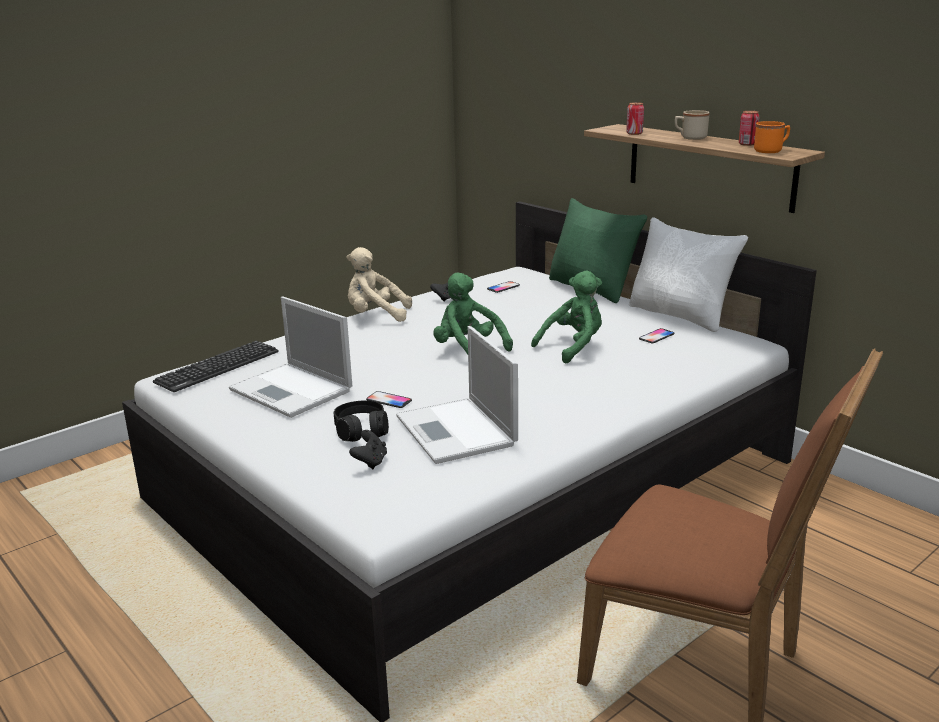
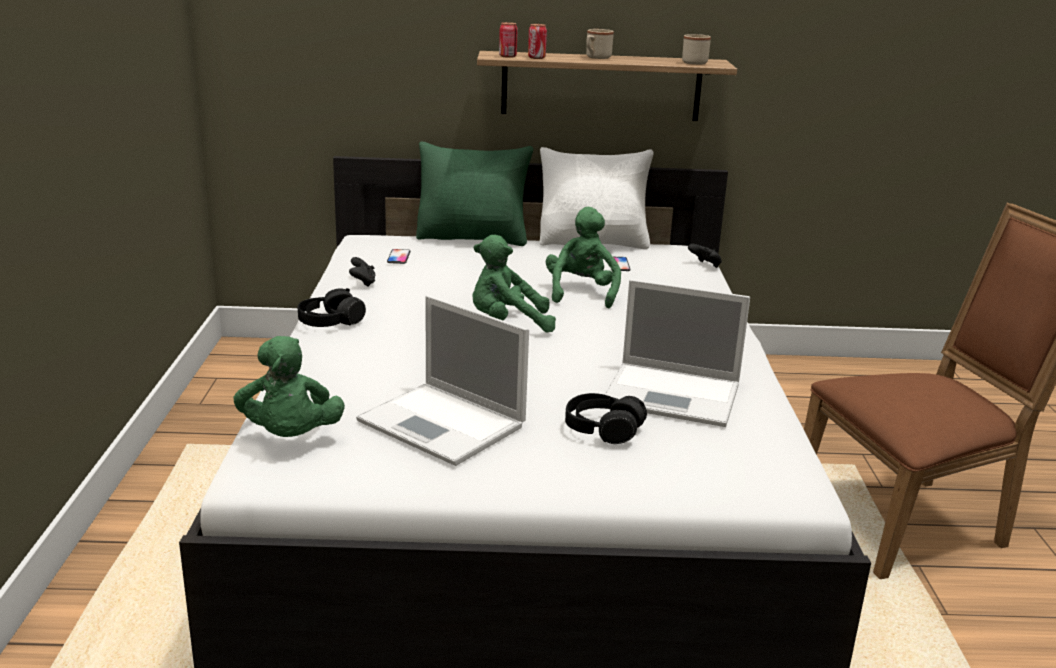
camera: 50 degrees left, 0 degrees up
(218, 367) = (290, 437): keyboard -> green plush toy
(293, 391) = (444, 424): laptop -> laptop turned 45 degrees clockwise
(370, 462) = (680, 450): black game controller -> black game controller (705, 265)
(376, 315) = (330, 322): beige plush toy -> black headphones
(389, 400) = (557, 394): phone -> none
(747, 144) = (658, 59): can -> can (507, 56)
(771, 151) = (695, 62): orange mug -> beige mug

